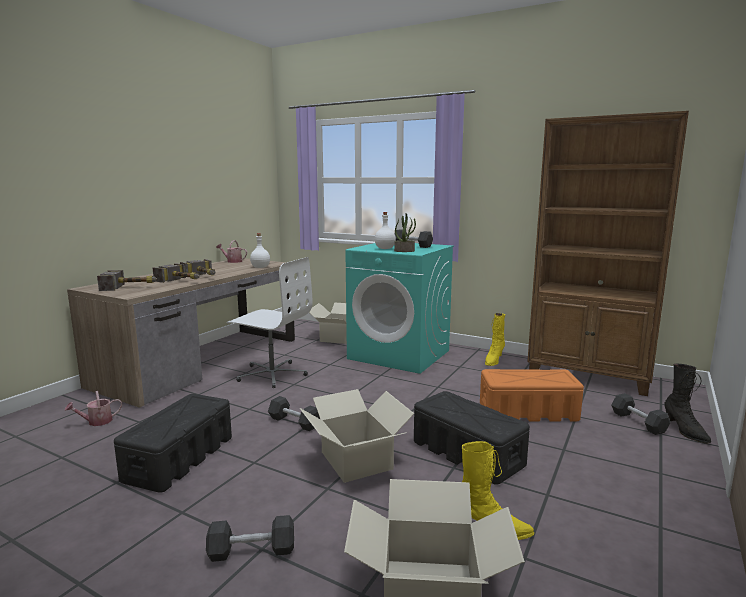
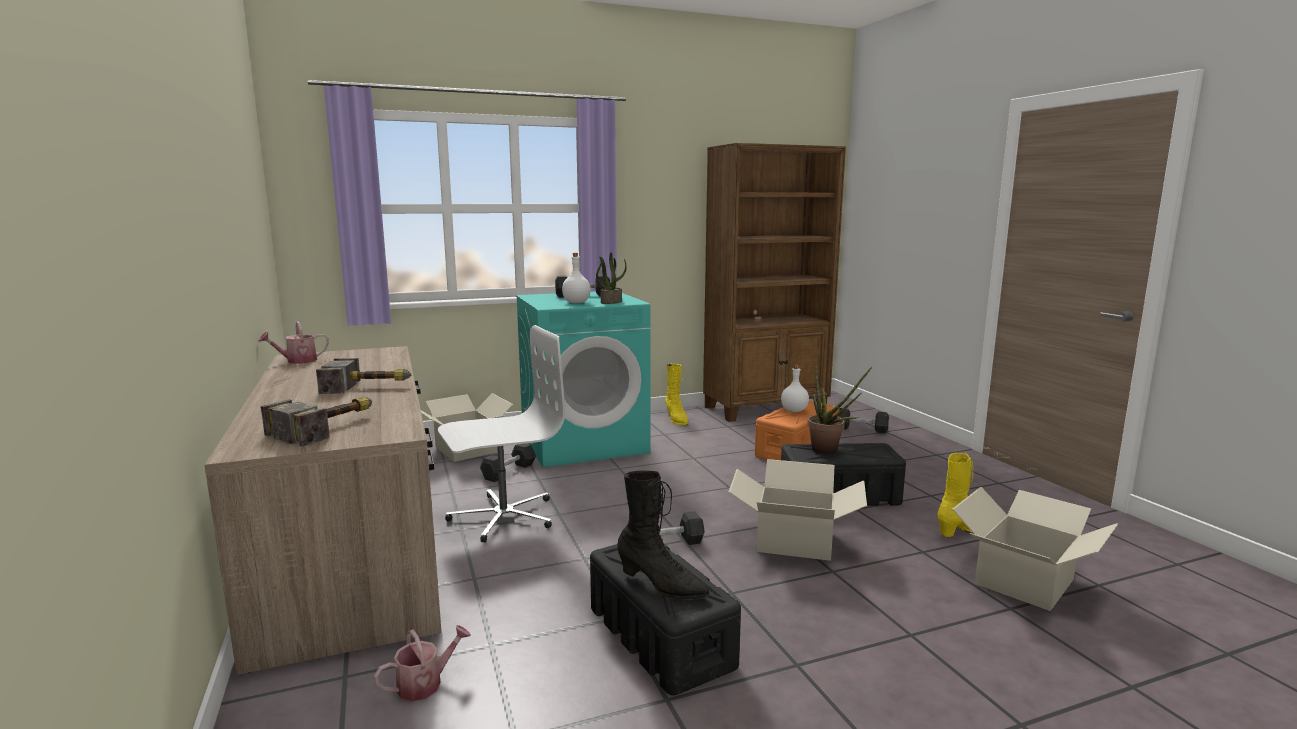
camera: 50 degrees left, 0 degrees up
(96, 422) = (425, 684): watering can -> watering can turned 135 degrees counterclockwise
(182, 281) = (372, 399): hammer -> none
(252, 551) = (911, 641): black dumbbell -> black dumbbell (509, 471)
(260, 267) = (393, 359): white bottle -> white bottle (794, 410)
(460, 408) = (829, 451): none -> potted plant
(685, 431) = (890, 424): black boot -> black boot (661, 585)

